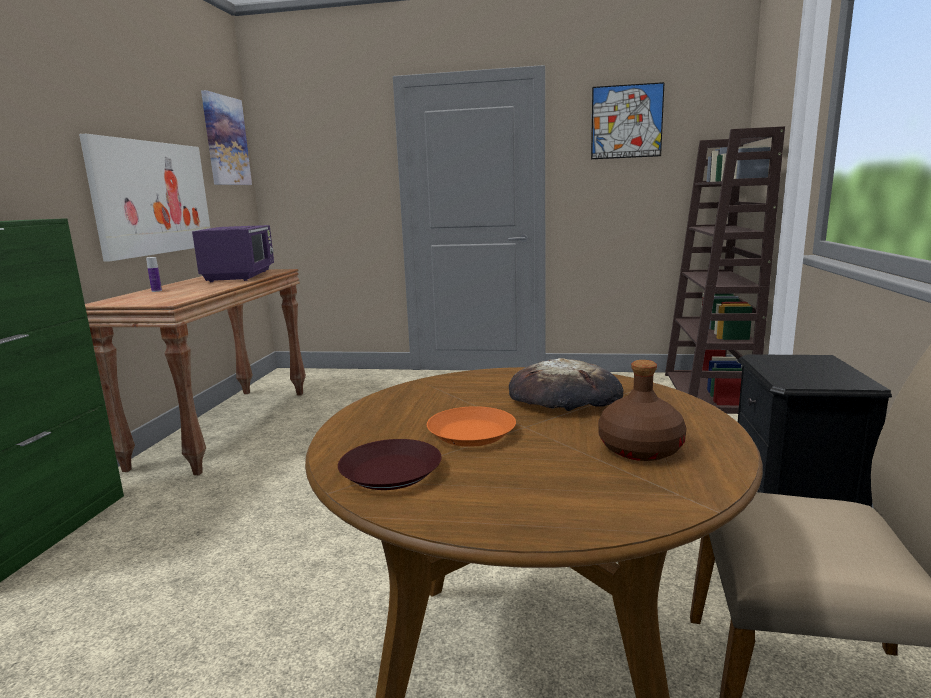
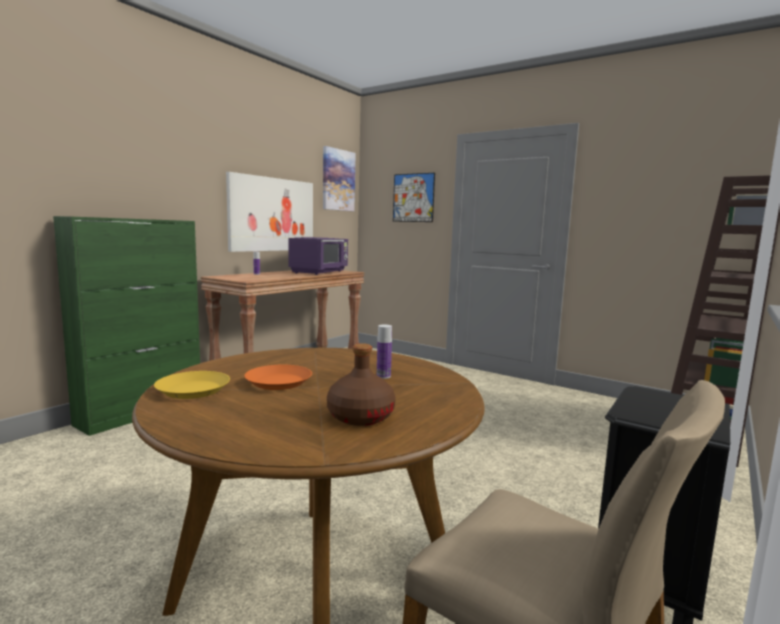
camera: 25 degrees right, 5 degrees down
(389, 472) = (192, 390): brown plate -> yellow plate
(565, 397) = (383, 376): bread -> bottle
(626, 121) = (650, 170): picture -> picture (413, 197)

